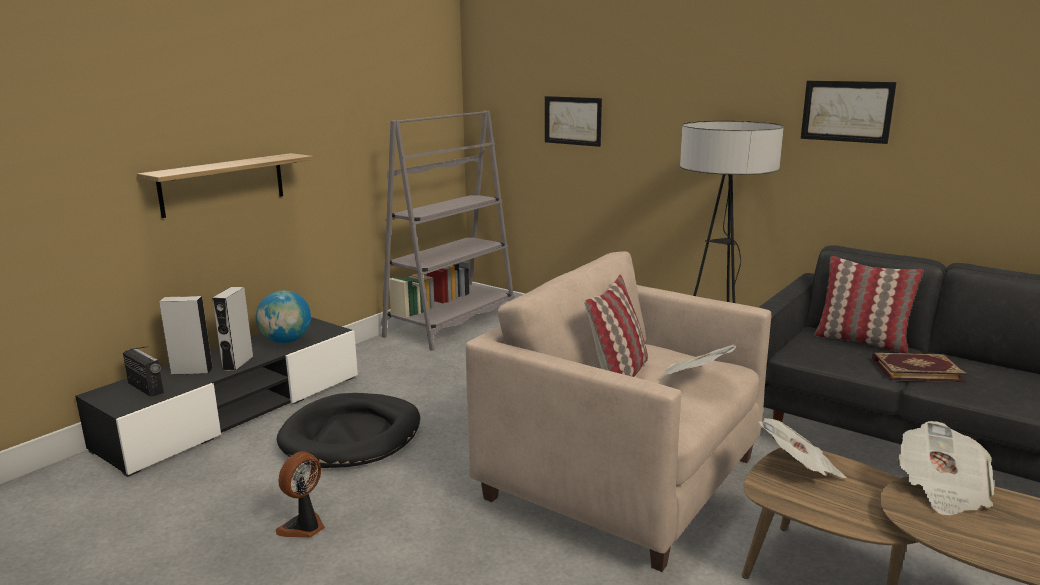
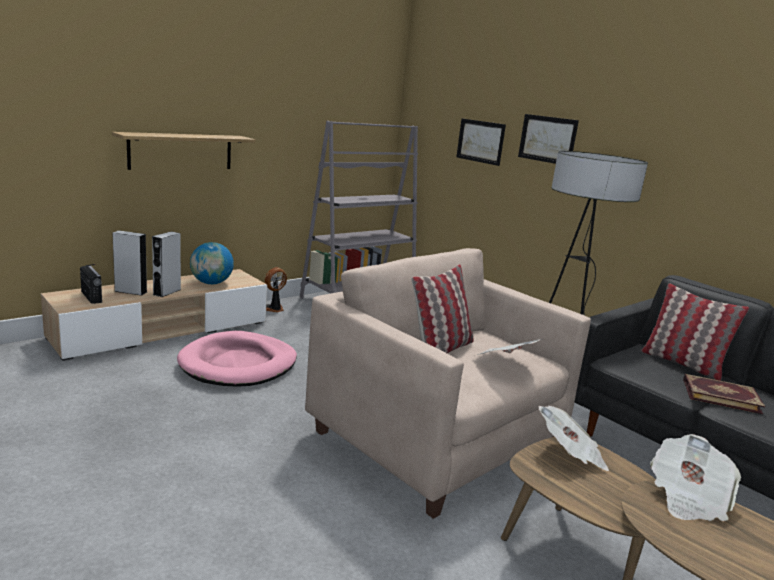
camera: 10 degrees right, 0 degrees up
(236, 411) = (162, 330): black tv stand -> beige tv stand
(304, 527) = (168, 422): fan -> fan (273, 309)
(352, 435) = (238, 364): black dog bed -> pink dog bed
(846, 111) = (709, 157): picture -> picture (547, 139)

